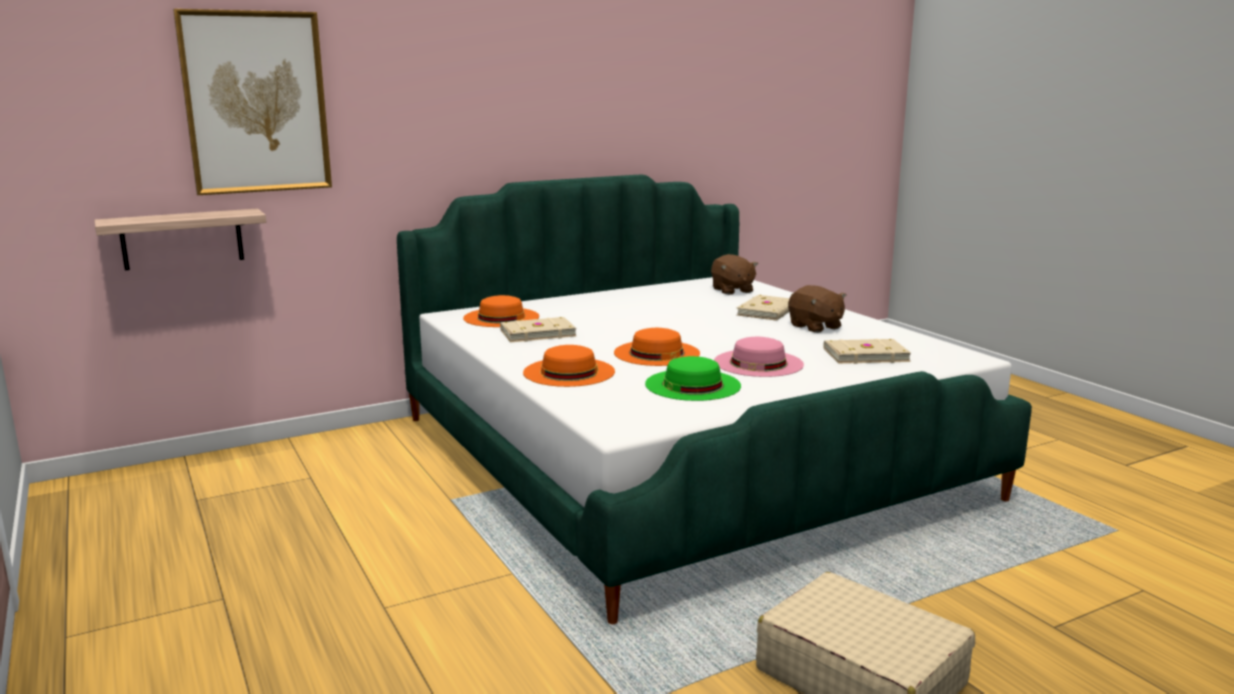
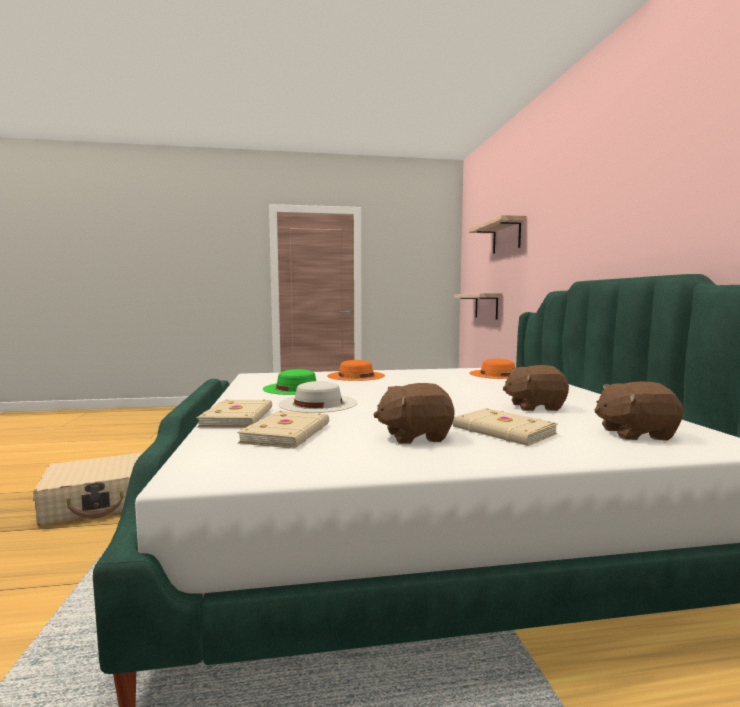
camera: 110 degrees right, 10 degrees down
(256, 102) = (506, 237): picture -> shelf
(537, 333) = (449, 376): beige book -> beige book (239, 417)
(657, 353) = (375, 389): orange hat -> none
(678, 306) = (534, 407): none -> brown plush toy
(758, 363) = (318, 403): pink hat -> white hat

